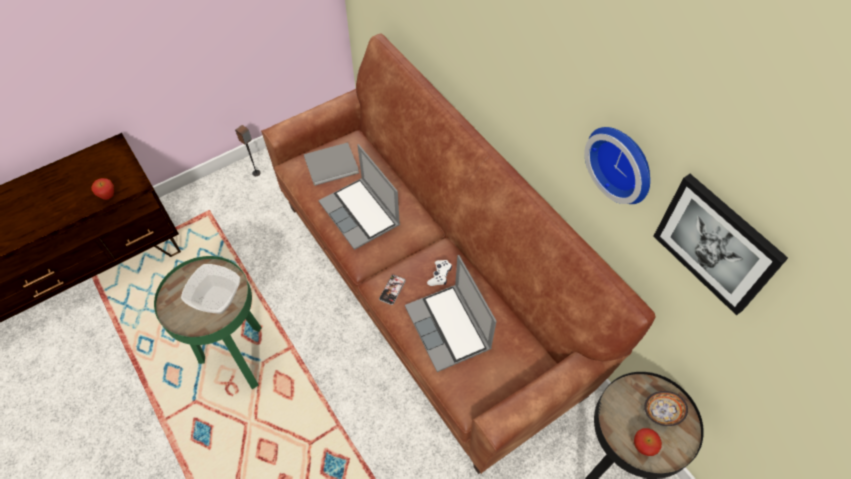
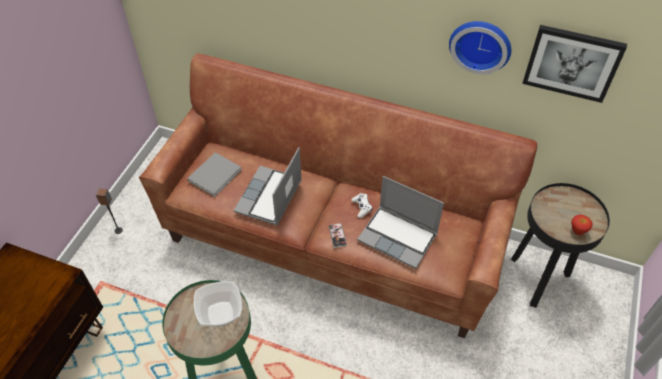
camera: 35 degrees left, 5 degrees down
(108, 196) = (43, 297): apple -> none
(361, 214) = (269, 197): laptop -> laptop turned 90 degrees clockwise
(661, 411) = (570, 205): bowl -> none

